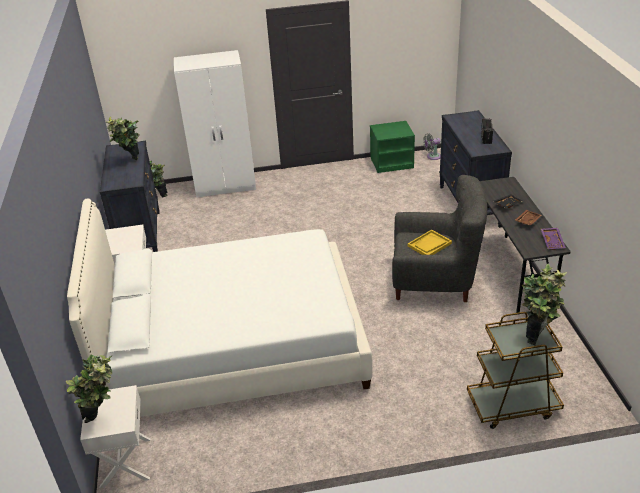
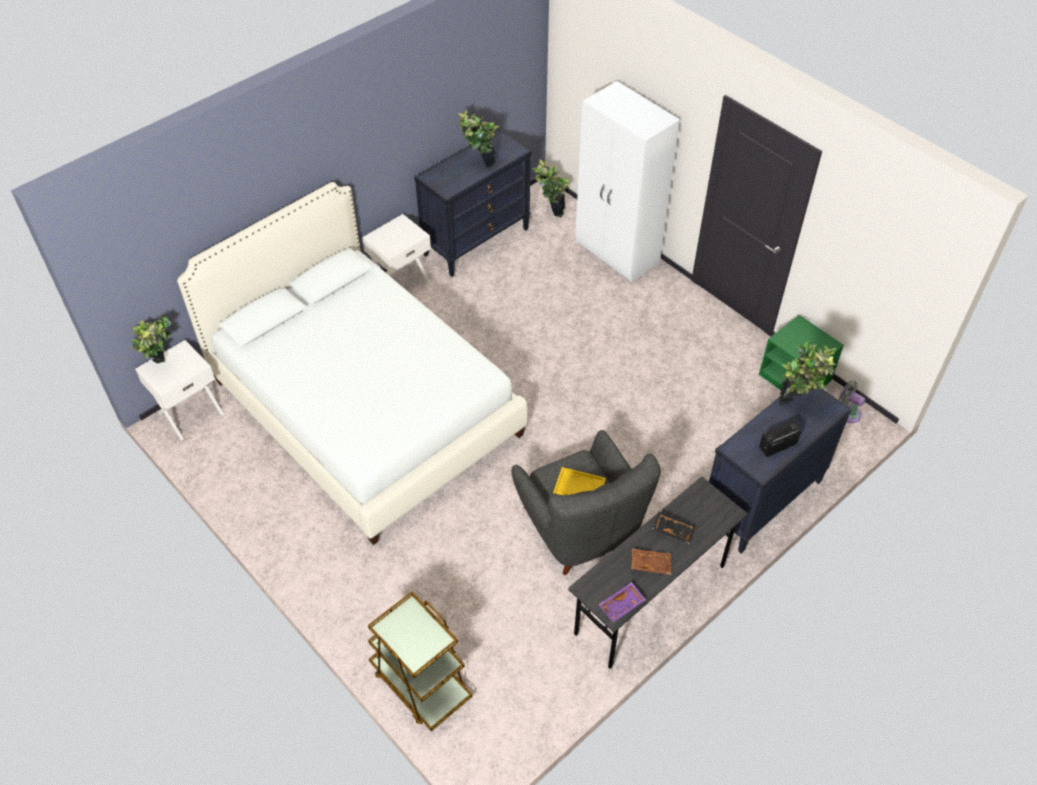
camera: 55 degrees right, 15 degrees up
(537, 334) = (428, 646): potted plant -> potted plant (797, 403)

